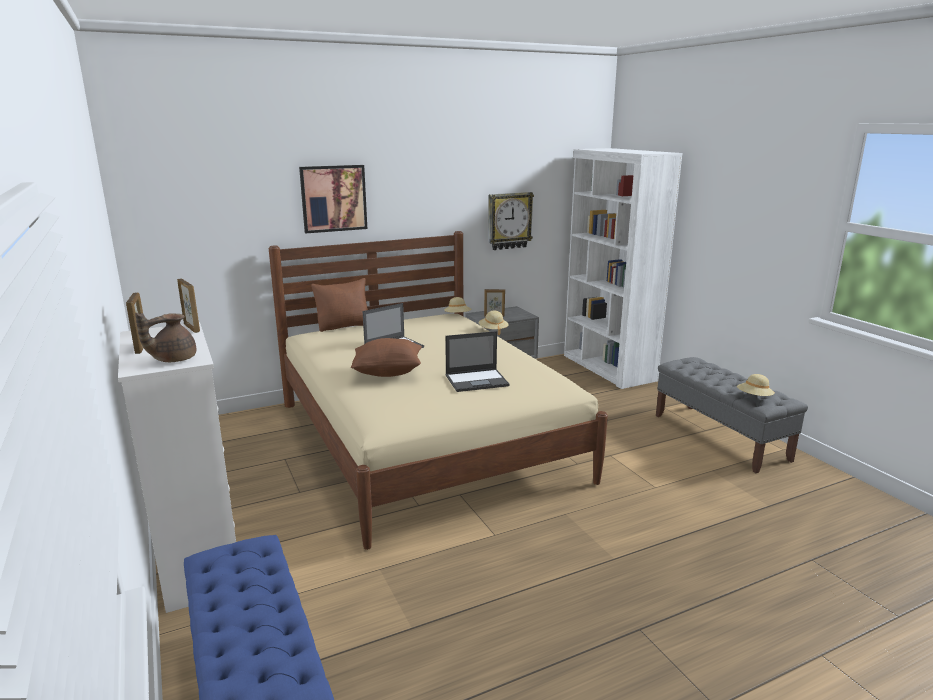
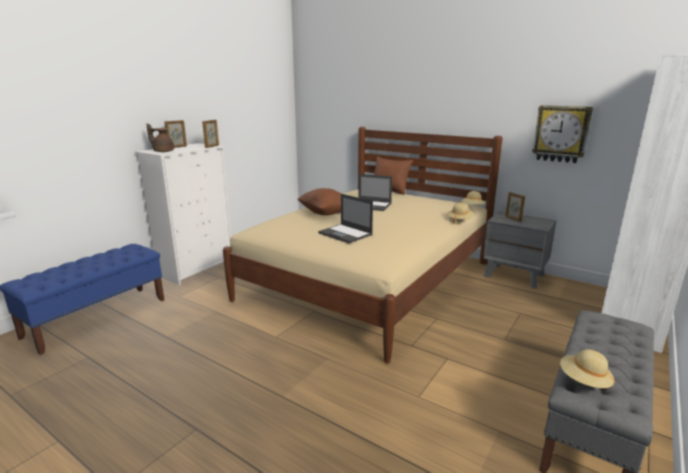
camera: 60 degrees right, 0 degrees up
(333, 198) = (405, 98): picture -> none

